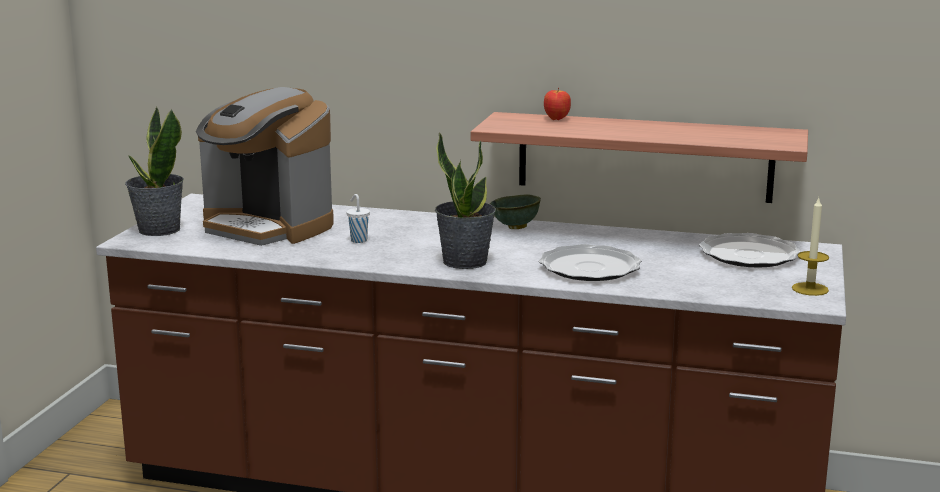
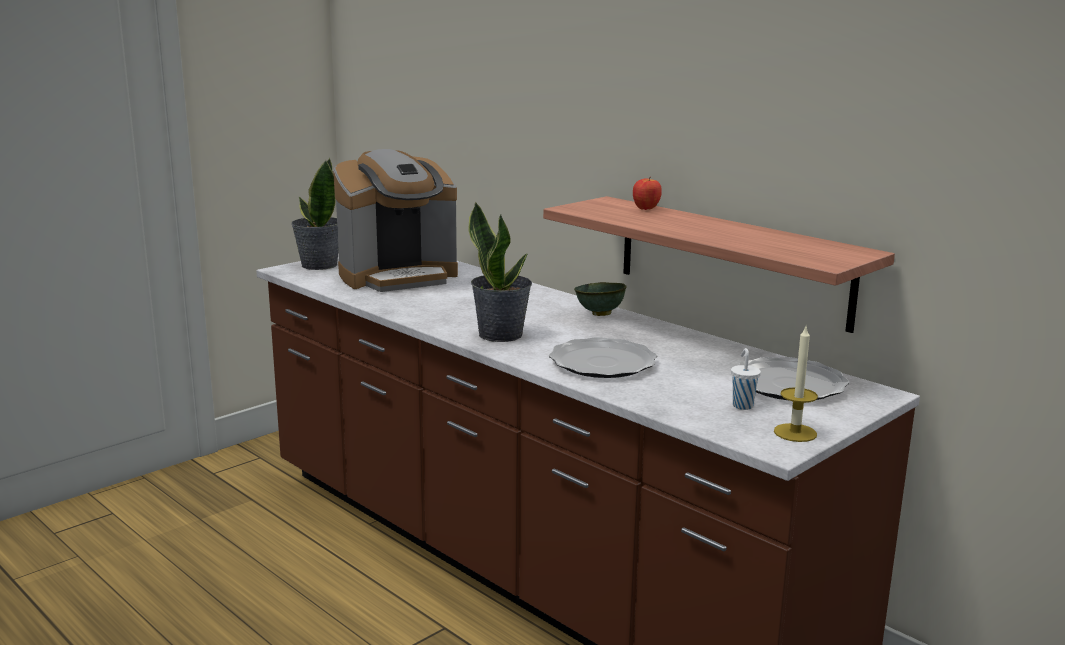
camera: 30 degrees right, 0 degrees up
(267, 227) = (398, 277): coffee machine -> coffee machine turned 90 degrees counterclockwise
(358, 240) = (447, 300): white cup -> white cup (742, 405)

